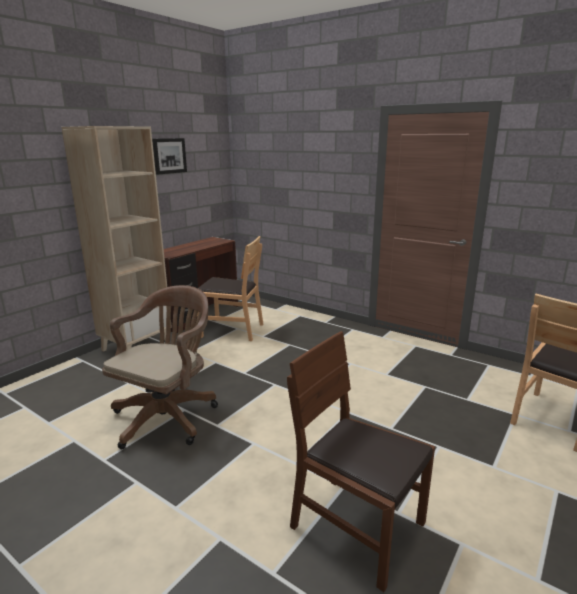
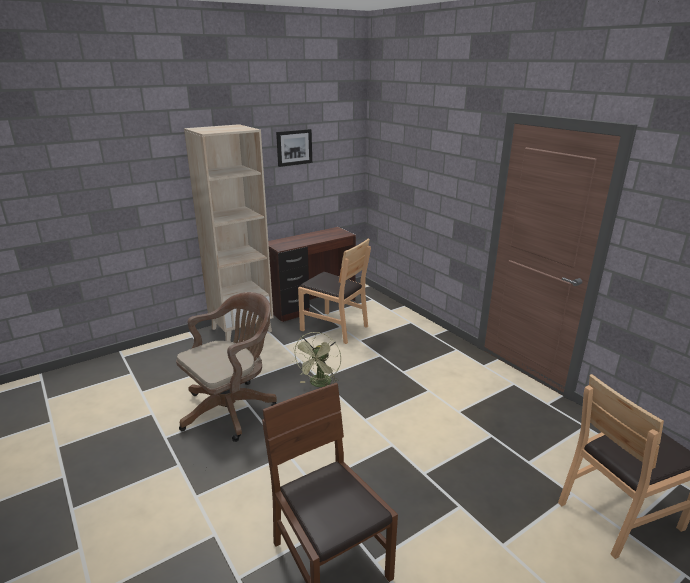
camera: 20 degrees right, 5 degrees up
(247, 377) = (319, 384): none -> green fan

